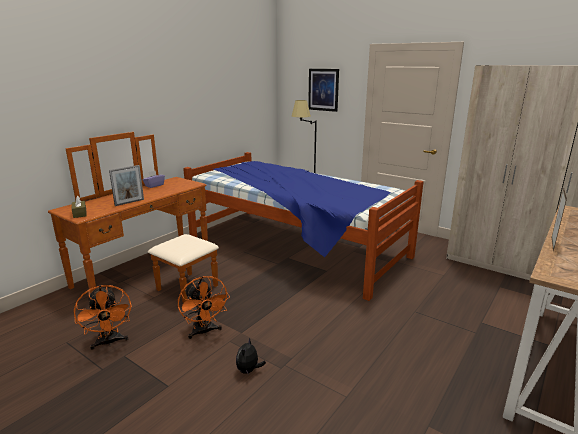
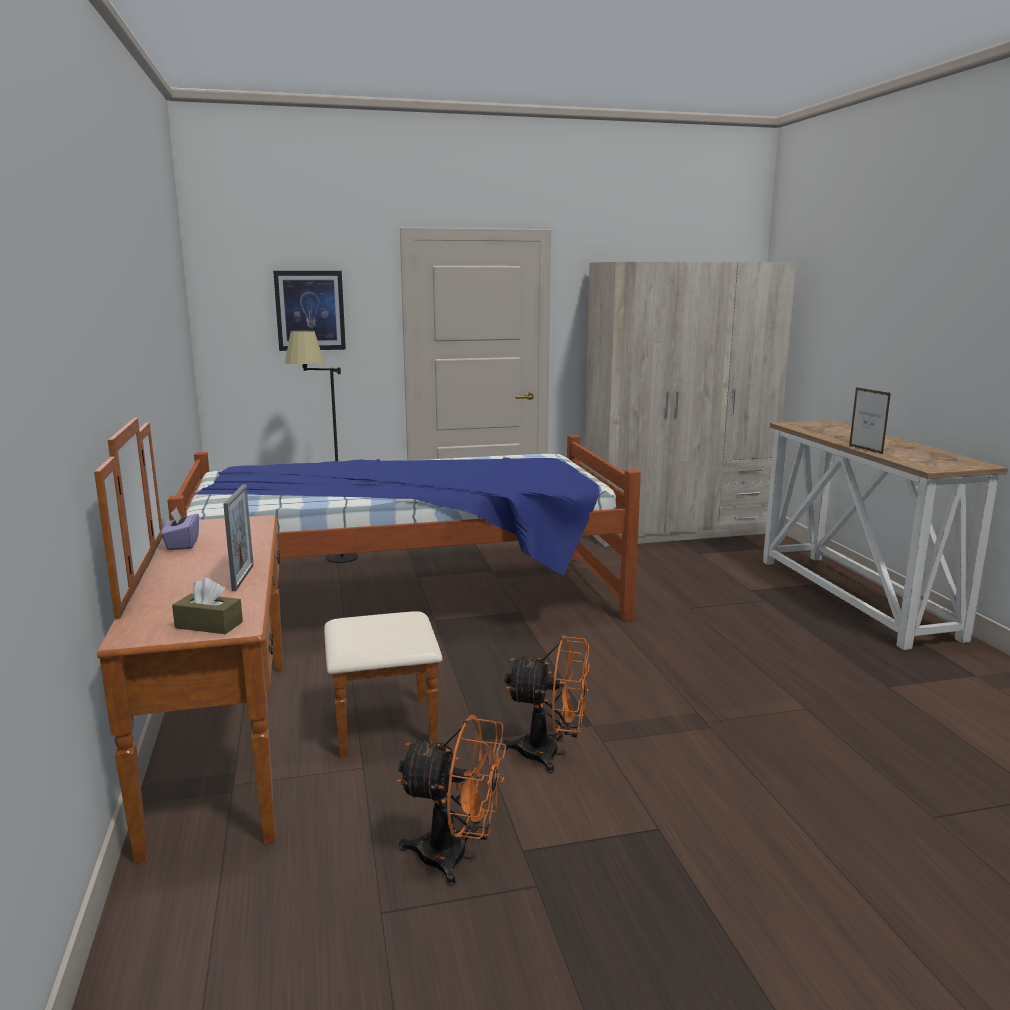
camera: 50 degrees left, 5 degrees down
(249, 370) = (691, 750): plush toy -> none

